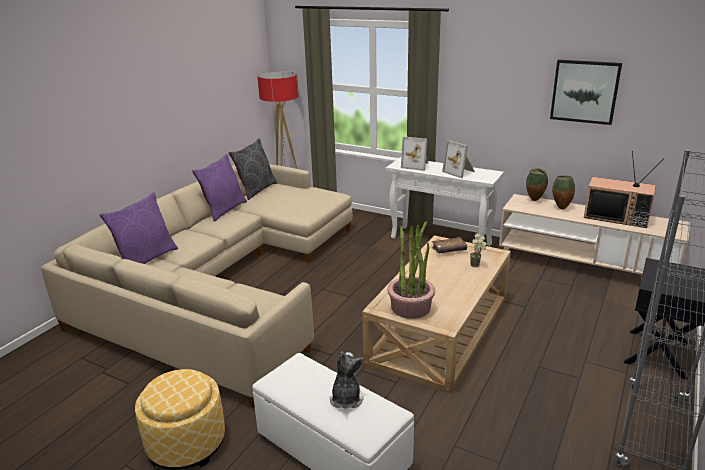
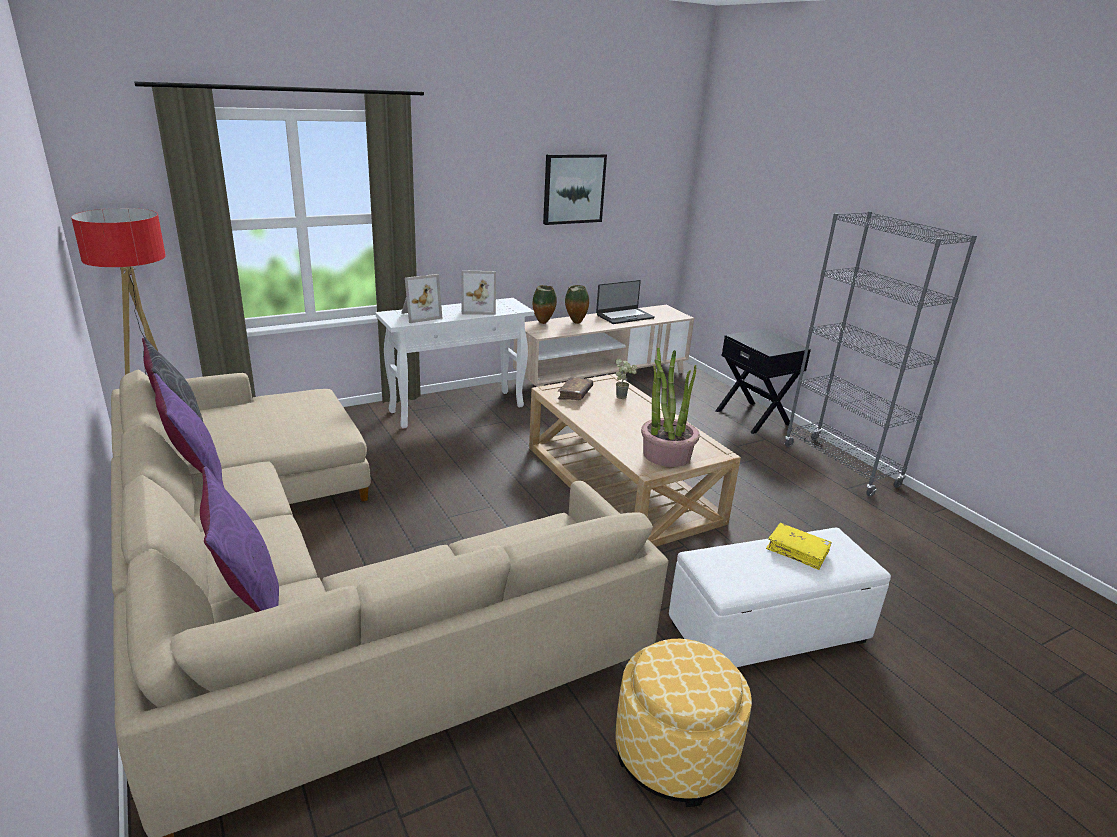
camera: 60 degrees left, 0 degrees up
(346, 398) = (797, 551): plush toy -> yellow book
(617, 217) = (624, 316): television -> laptop

